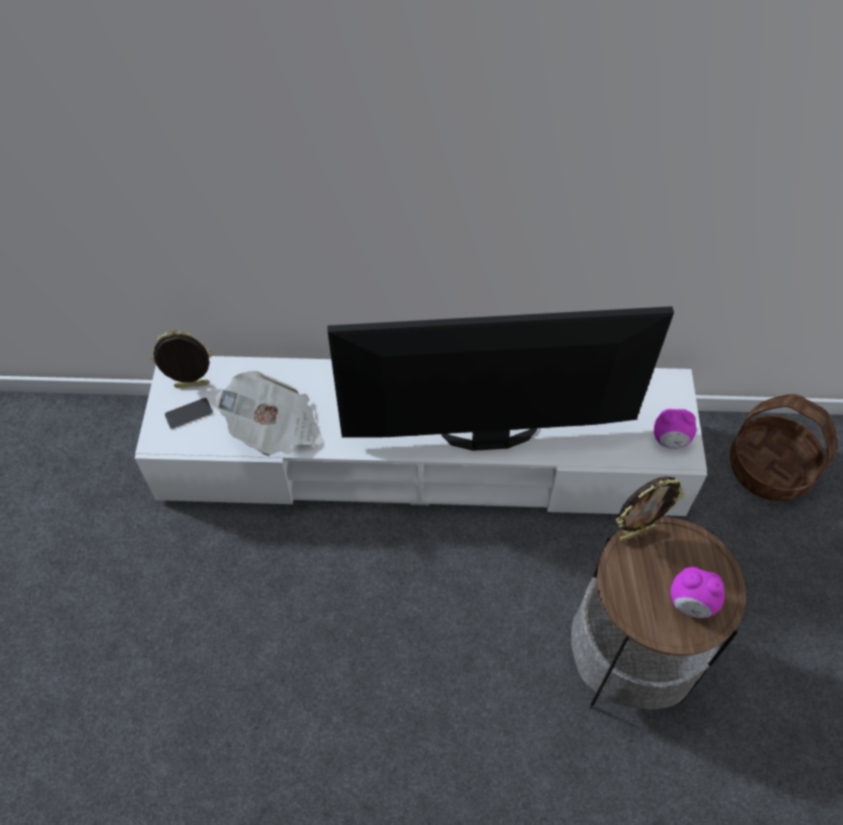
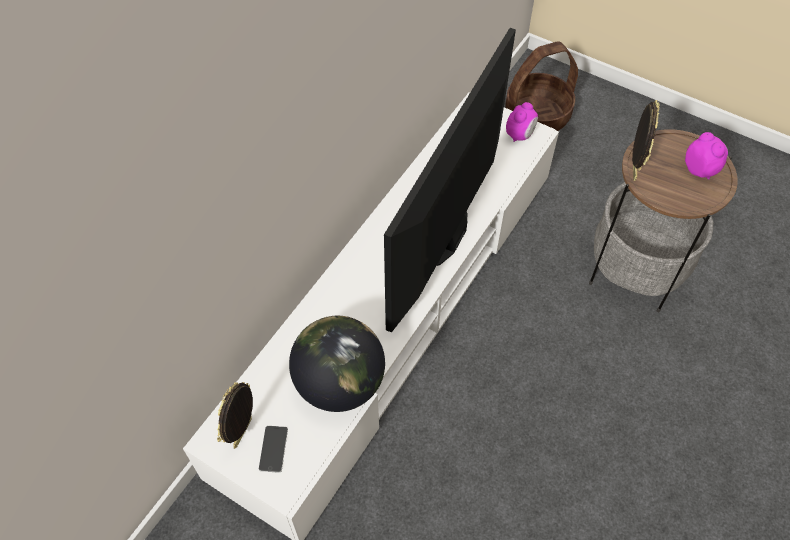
camera: 60 degrees left, 0 degrees up
(275, 429) = (340, 384): newspaper -> globe
(690, 604) = (700, 169): alarm clock -> alarm clock turned 75 degrees counterclockwise

